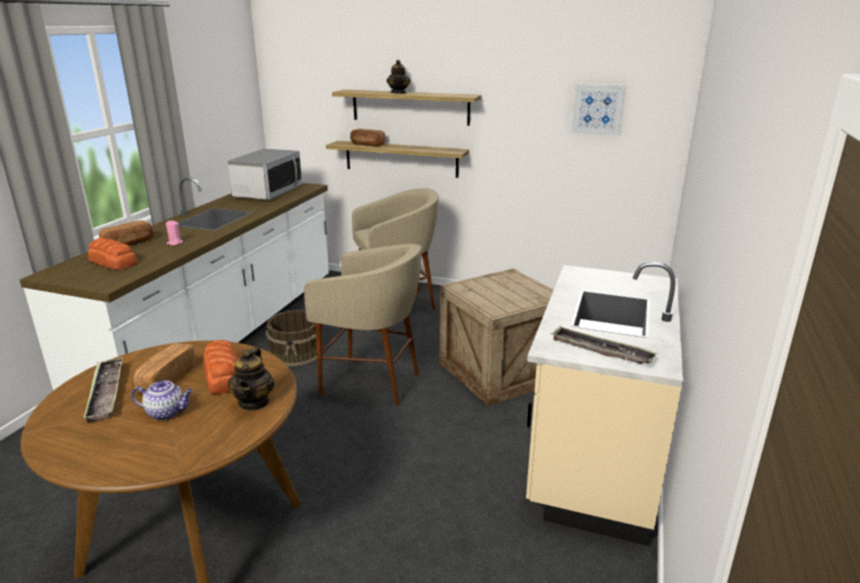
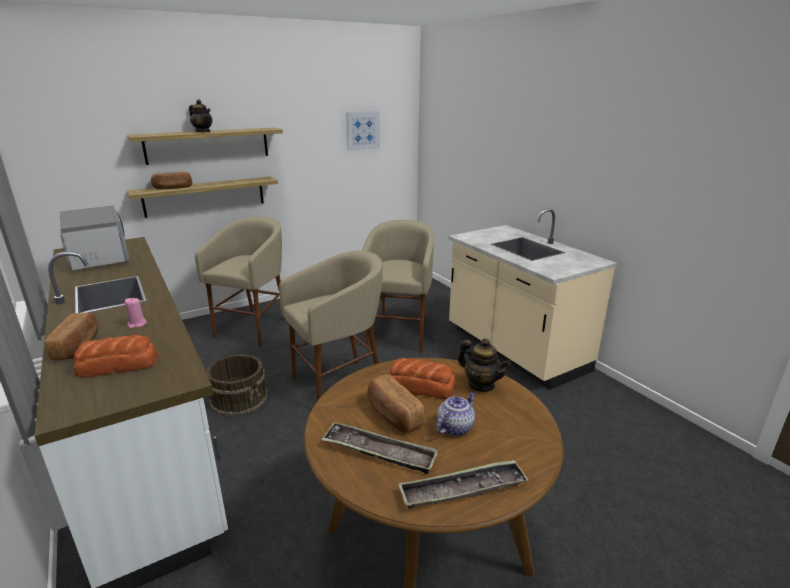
camera: 50 degrees left, 0 degrees up
(499, 372) = (399, 335): crate -> beige stool
(601, 350) = (569, 265): tray -> tray (462, 490)

